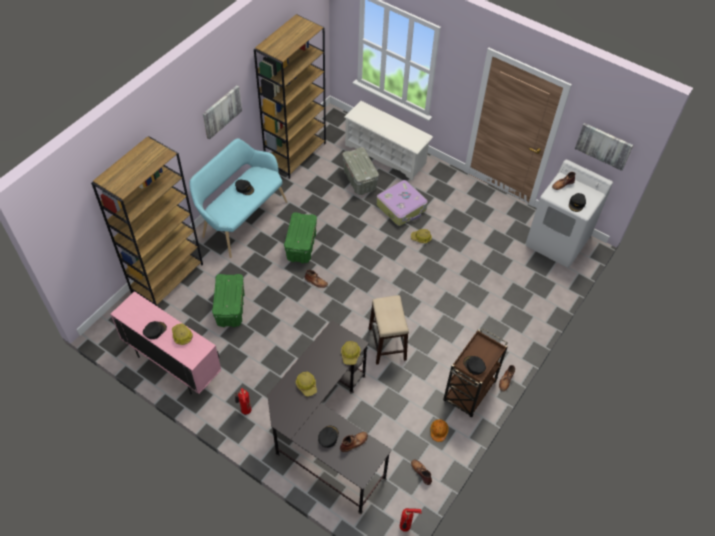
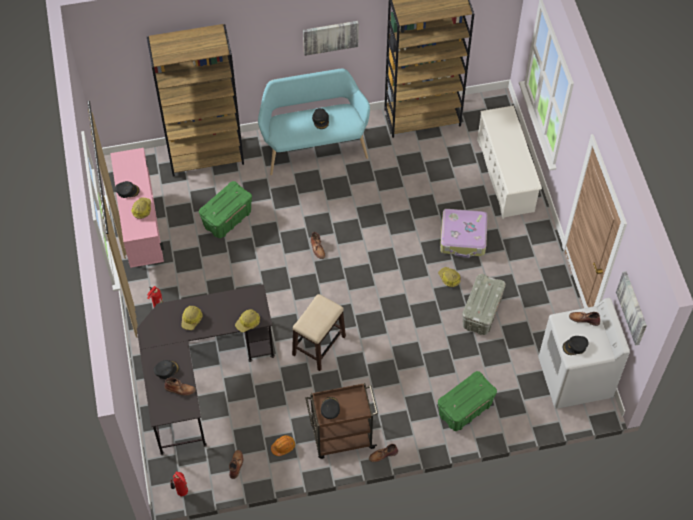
camera: 45 degrees right, 5 degrees up
(301, 247) = (337, 209): green storage box -> green storage box (465, 410)
(360, 181) = (453, 184): grey storage box -> grey storage box (481, 313)

